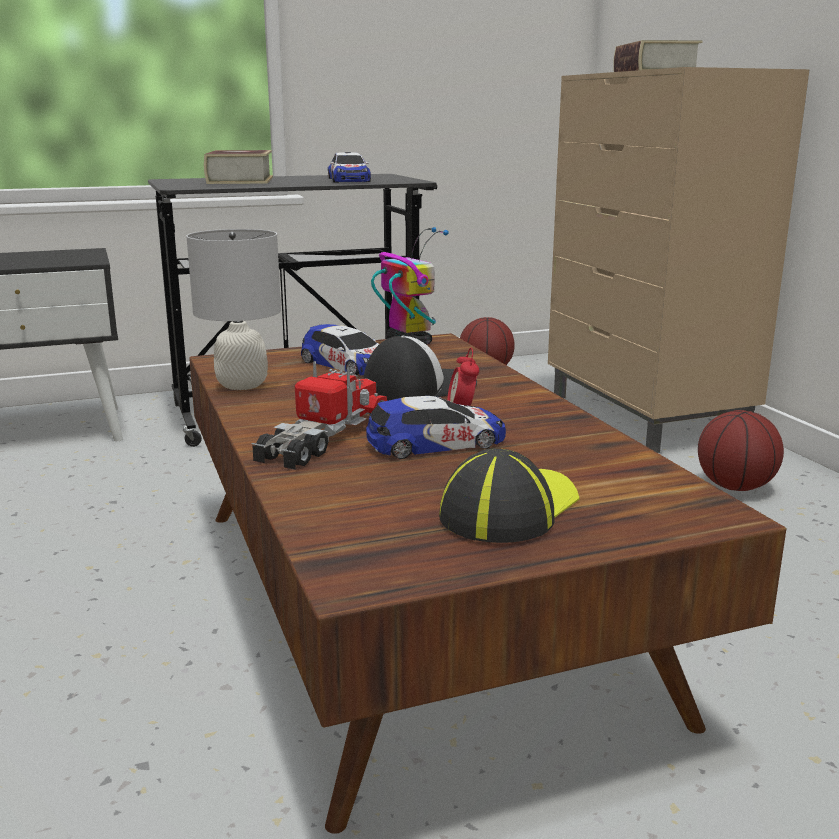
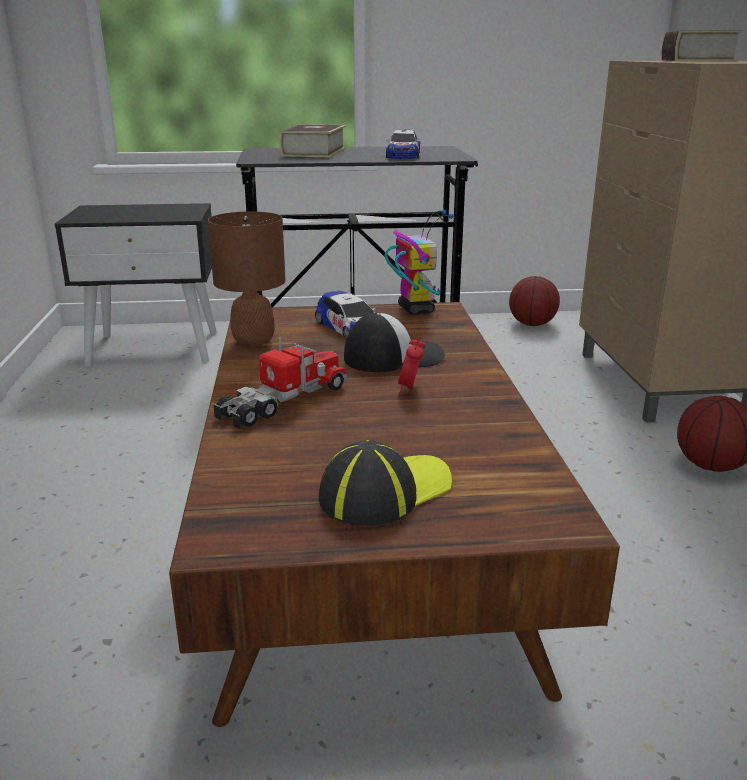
camera: 15 degrees right, 5 degrees up
(241, 386) = (252, 342): grey table lamp -> brown table lamp
(436, 443) = (370, 416): toy car -> none

